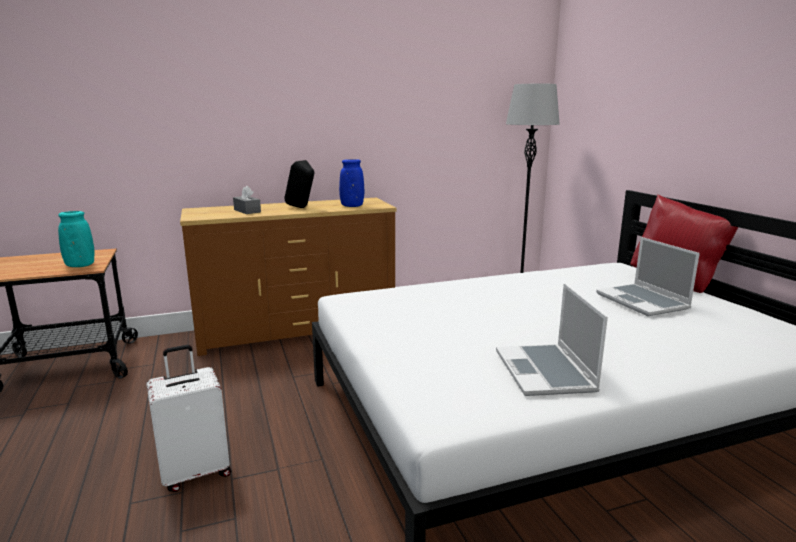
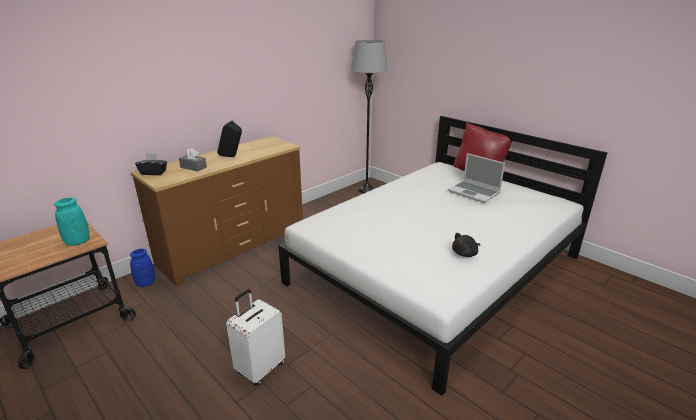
camera: 25 degrees left, 10 degrees up
(201, 210) = (153, 173): none -> black tissue box
(352, 206) = (267, 149): blue vase -> blue vase (146, 283)
(546, 372) = (465, 253): laptop -> black plush toy

